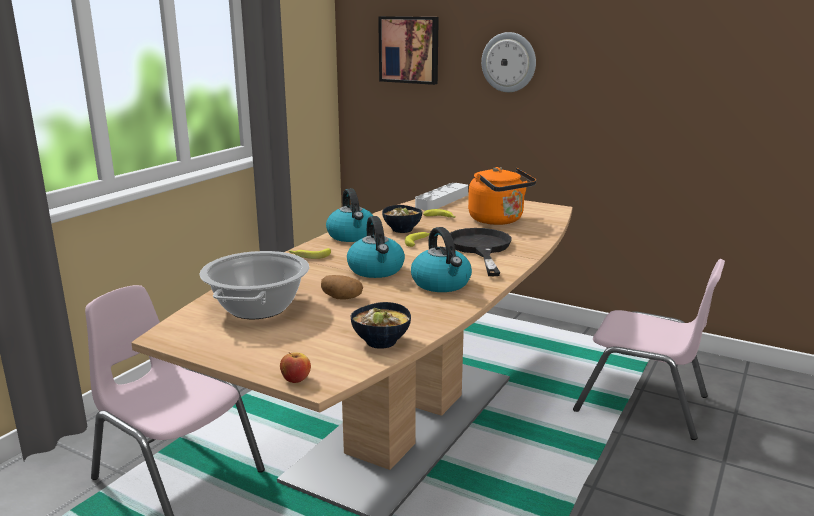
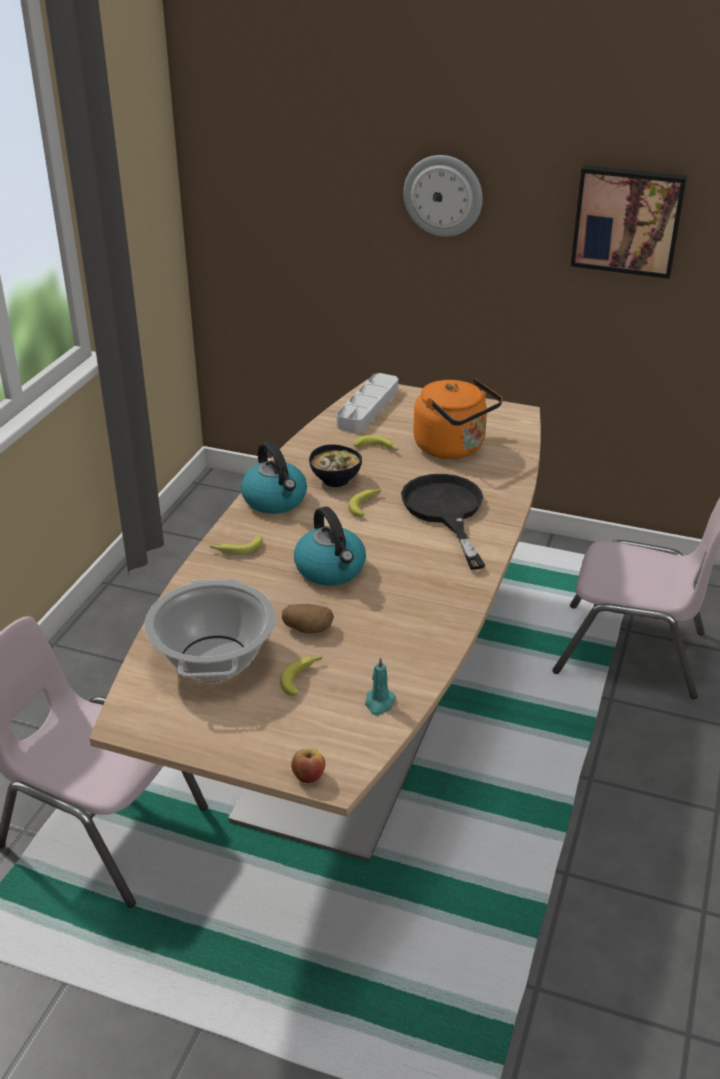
camera: 10 degrees left, 15 degrees up
(323, 323) = (303, 677): none -> banana
(379, 342) = (379, 703): bowl -> turquoise candle
(409, 49) = (294, 166): picture -> picture (627, 220)
(442, 284) = (418, 588): kettle -> none

